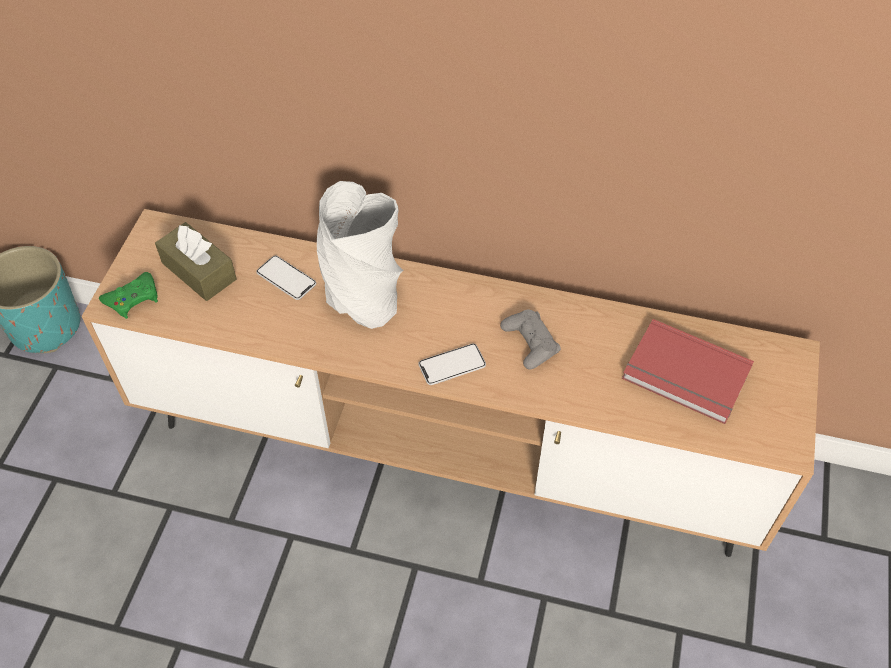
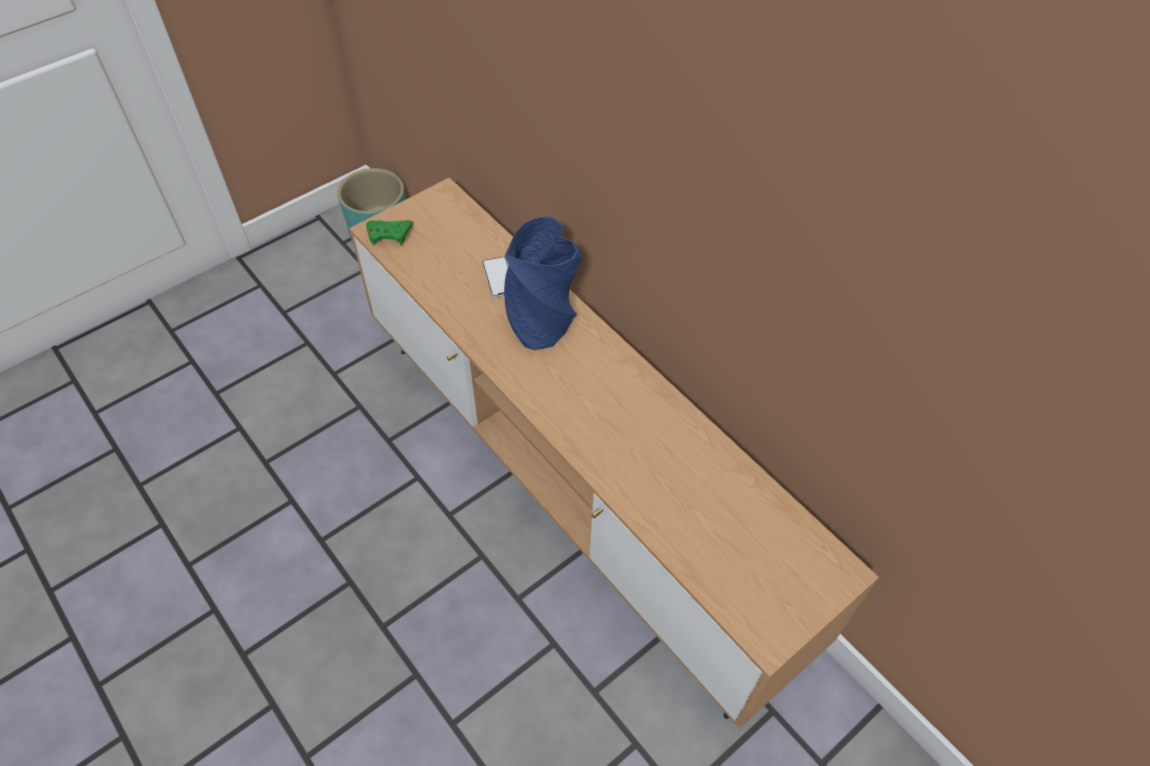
camera: 35 degrees right, 0 degrees up
(199, 271) = (446, 239): brown tissue box -> none
(363, 294) = (541, 319): grey vase -> blue vase
(452, 365) = (558, 408): phone -> none
(530, 342) = (631, 427): grey game controller -> none
(685, 376) = (732, 530): red book -> none

